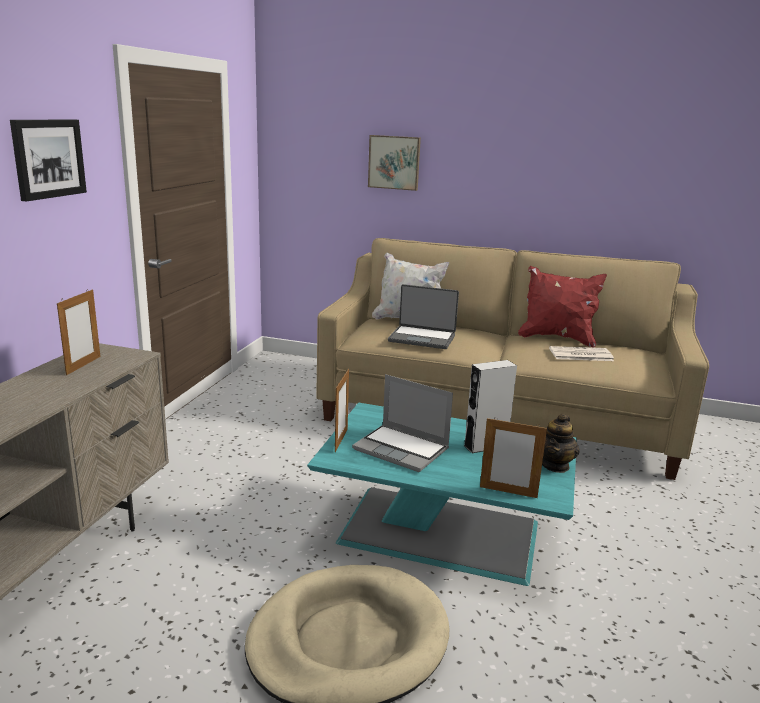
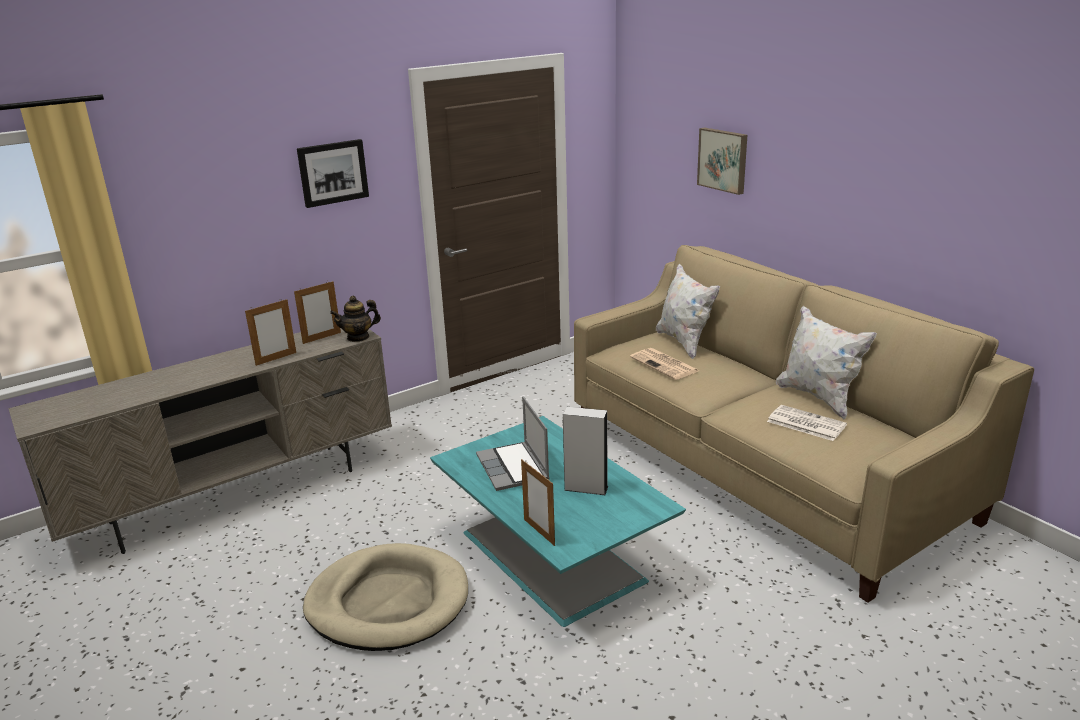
camera: 40 degrees right, 5 degrees up
(341, 440) = (480, 445): picture frame -> picture frame (276, 359)
(422, 338) = (665, 365): laptop -> newspaper
(555, 465) = (617, 526): teapot -> teapot (358, 337)
(556, 338) = (818, 397): red pillow -> white pillow

